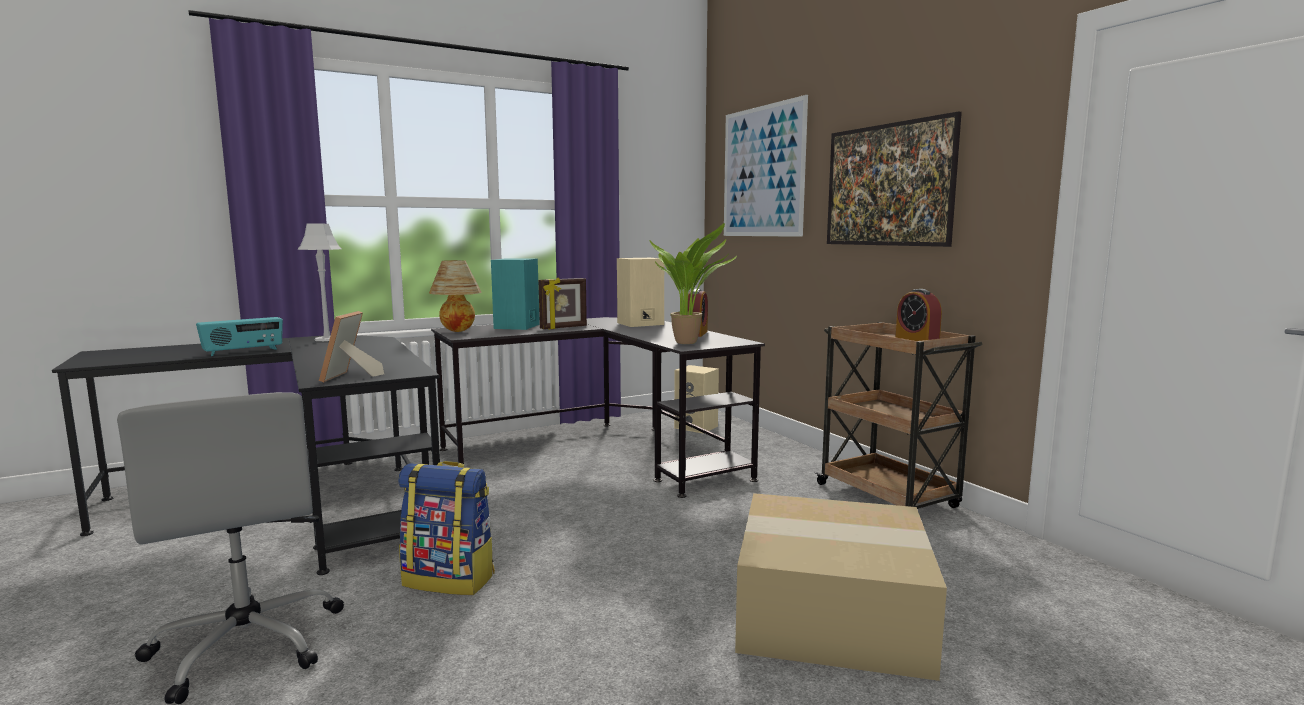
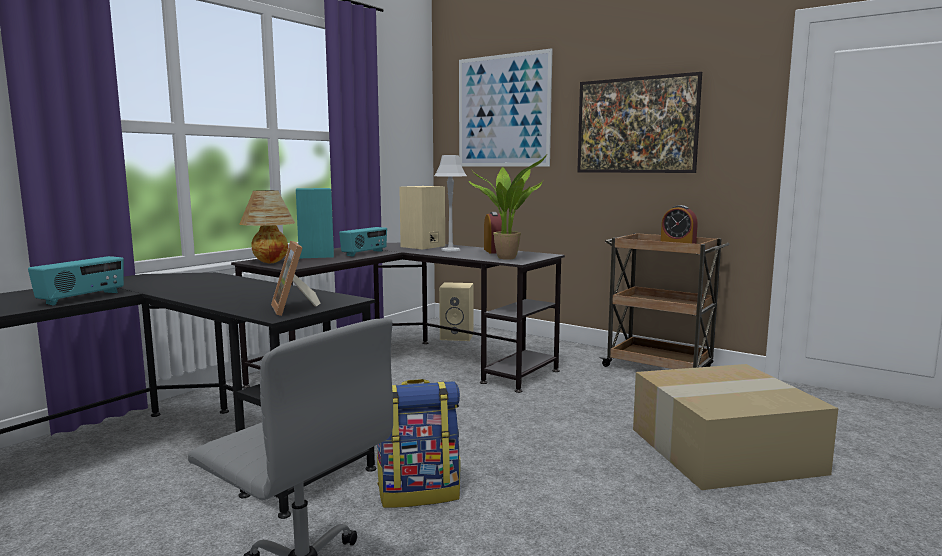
camera: 25 degrees left, 0 degrees up
(327, 339) = (145, 279): grey table lamp -> grey table lamp (450, 250)
(564, 327) = (365, 253): picture frame -> radio

